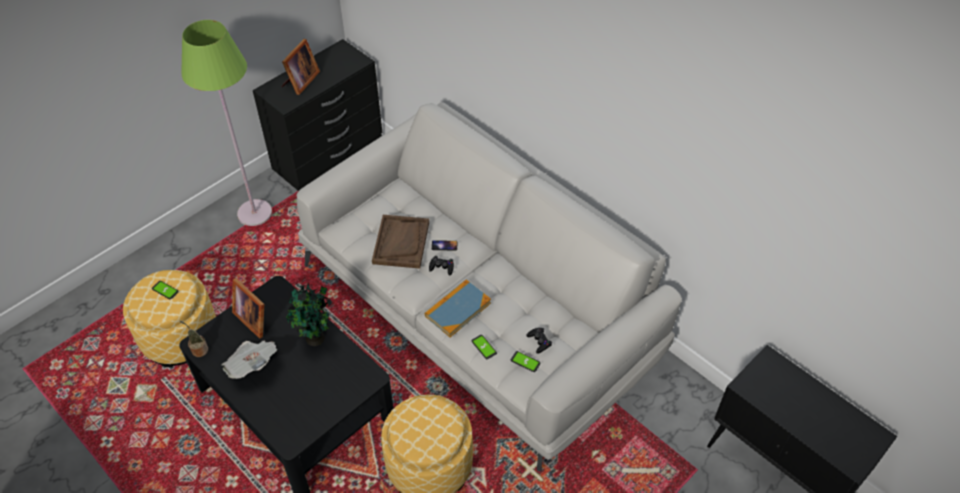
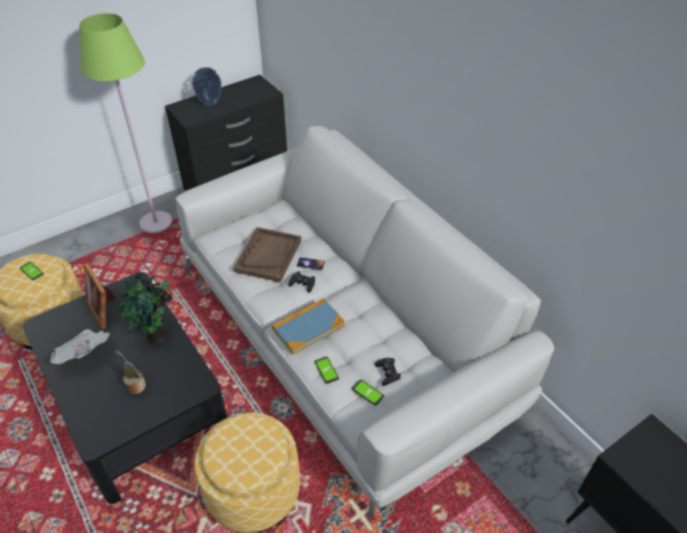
camera: 10 degrees right, 5 degrees down
(198, 349) = (39, 331): potted plant -> potted plant (135, 385)
(300, 82) = (210, 103): picture frame -> vase

